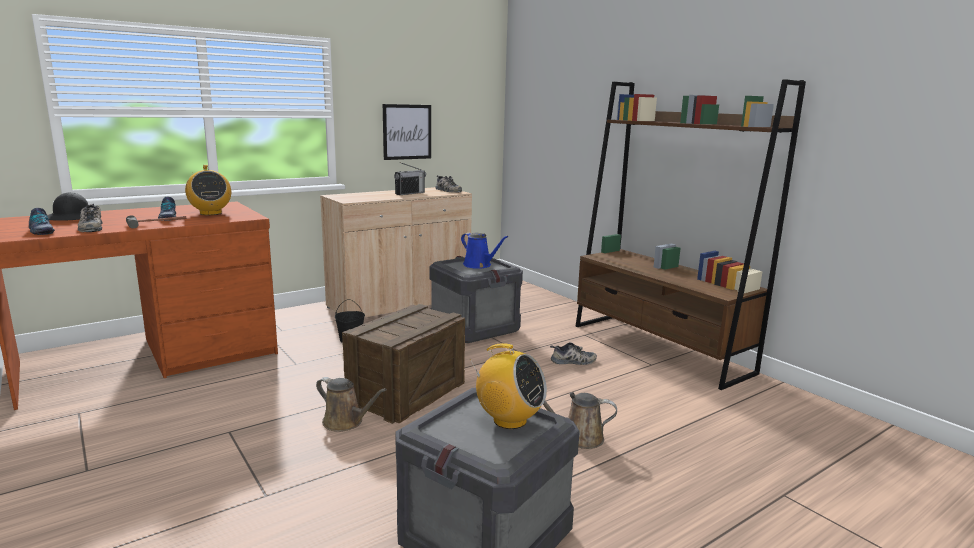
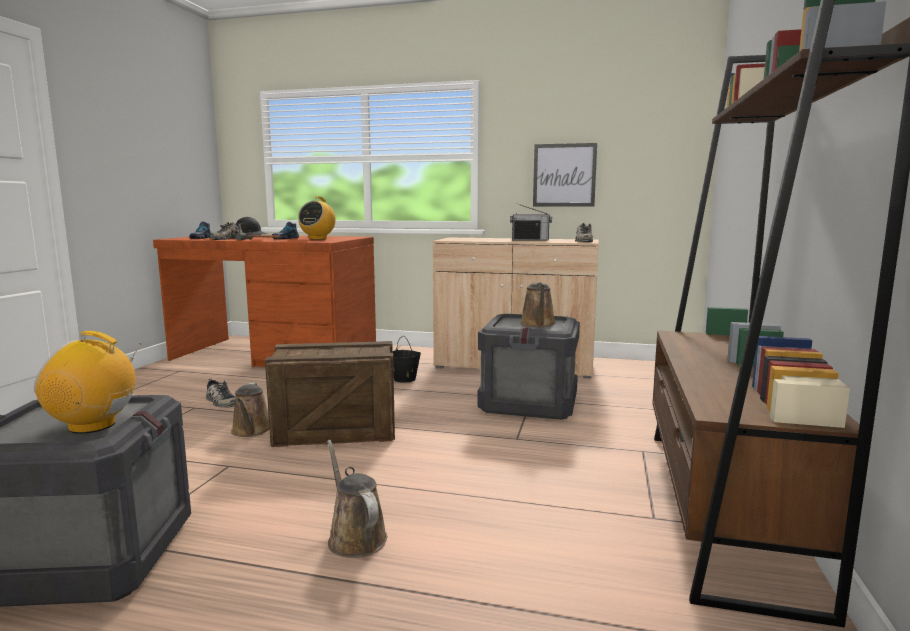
camera: 50 degrees right, 5 degrees down
(479, 265) = (538, 324): blue watering can -> brown watering can
(509, 420) = (93, 425): radio -> radio turned 105 degrees clockwise
(573, 361) = (552, 469): shoe -> shoe (220, 401)

